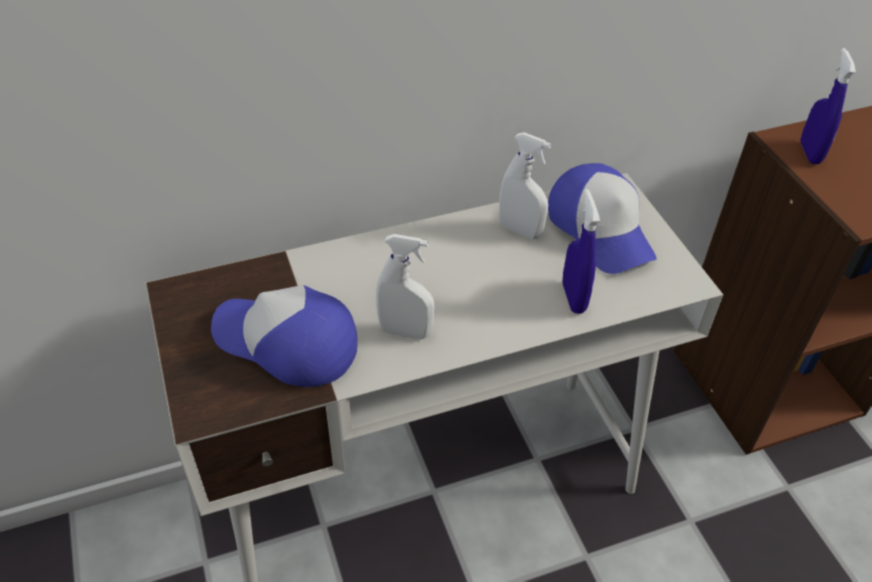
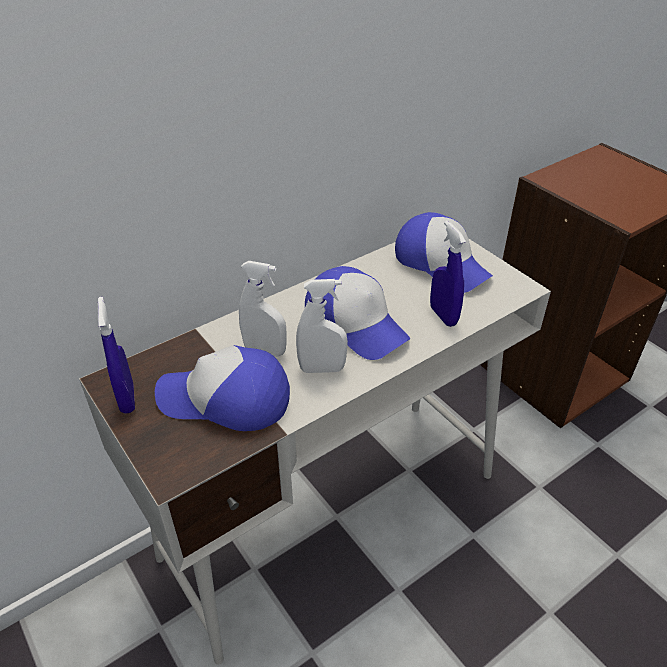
camera: 15 degrees left, 5 degrees down
(466, 284) = (356, 323): none -> cap
(520, 230) = (380, 276): white spray bottle -> white spray bottle (265, 351)
(810, 153) = (568, 183): blue spray bottle -> blue spray bottle (127, 399)

